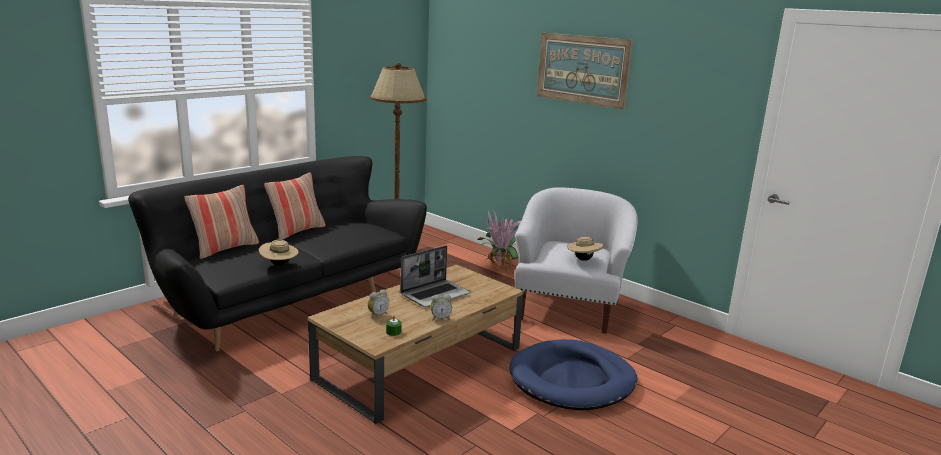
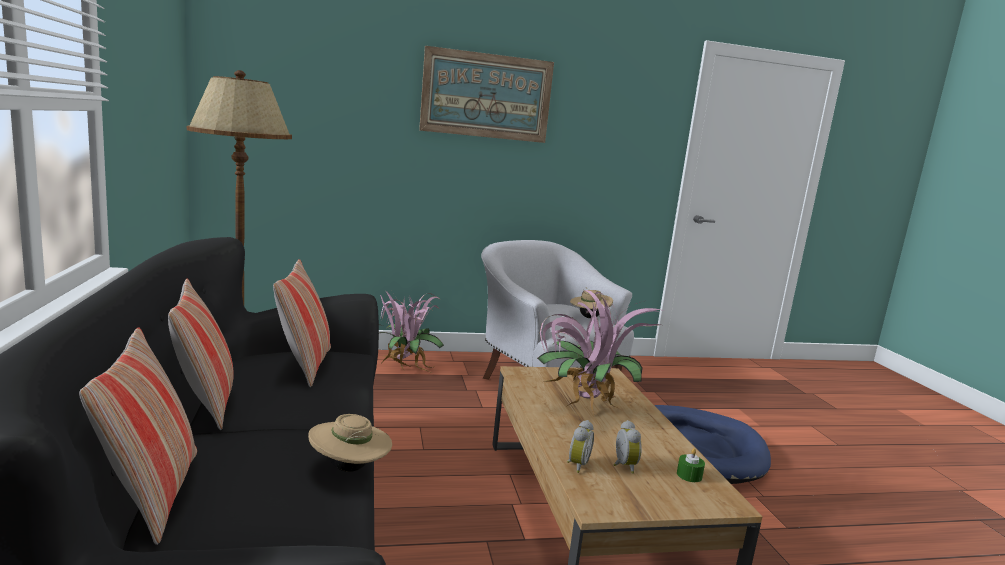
camera: 55 degrees left, 5 degrees down
(358, 230) = (304, 365): none -> pillow
(435, 294) = (585, 408): laptop -> potted plant
(440, 318) = (665, 432): alarm clock -> alarm clock (576, 465)

